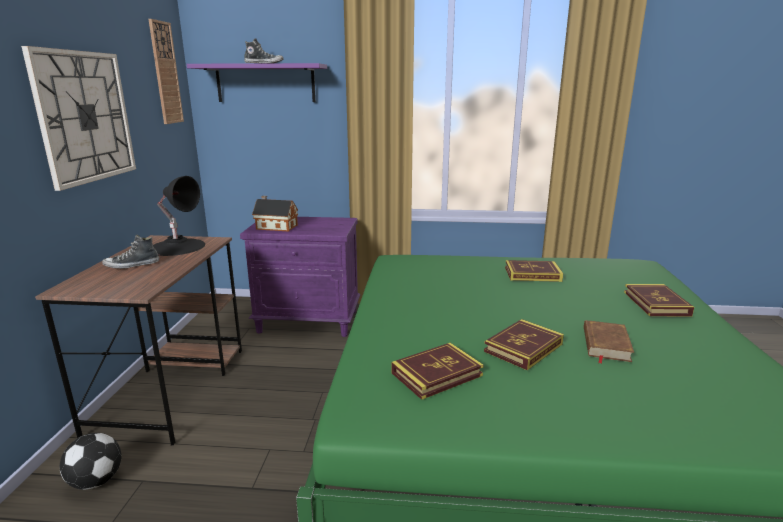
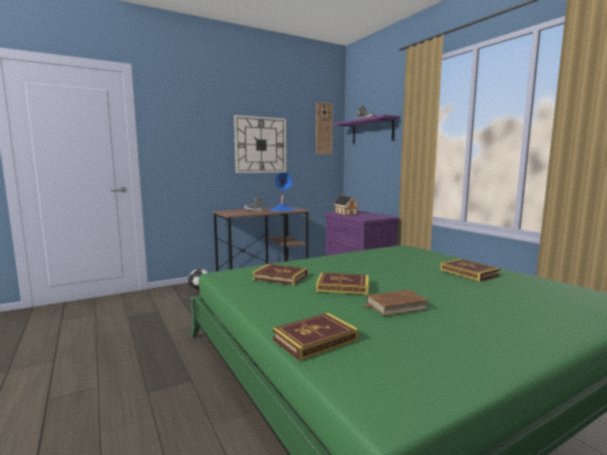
camera: 55 degrees right, 10 degrees down
(177, 247) = (282, 209): black table lamp -> blue table lamp
(656, 303) = (524, 314): book -> book (315, 340)

